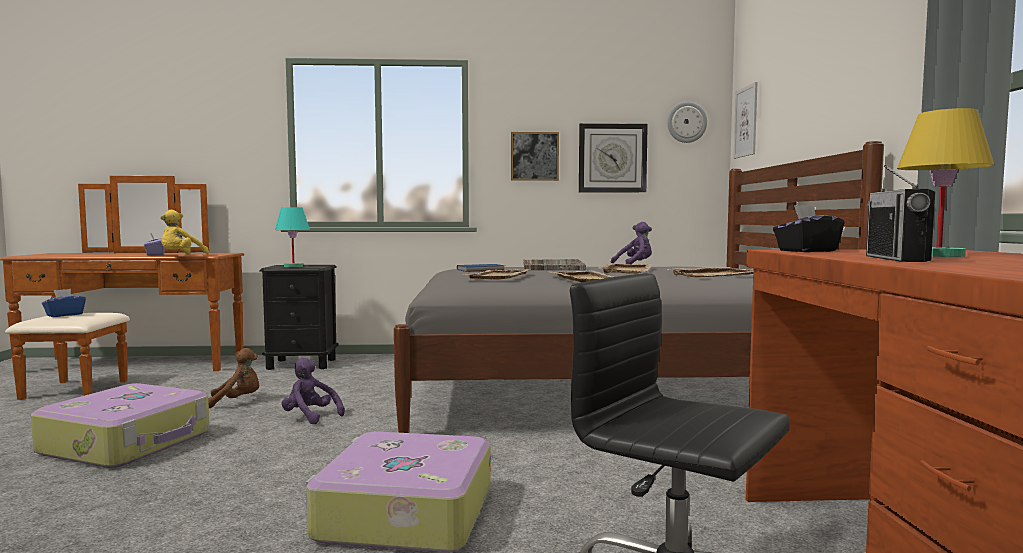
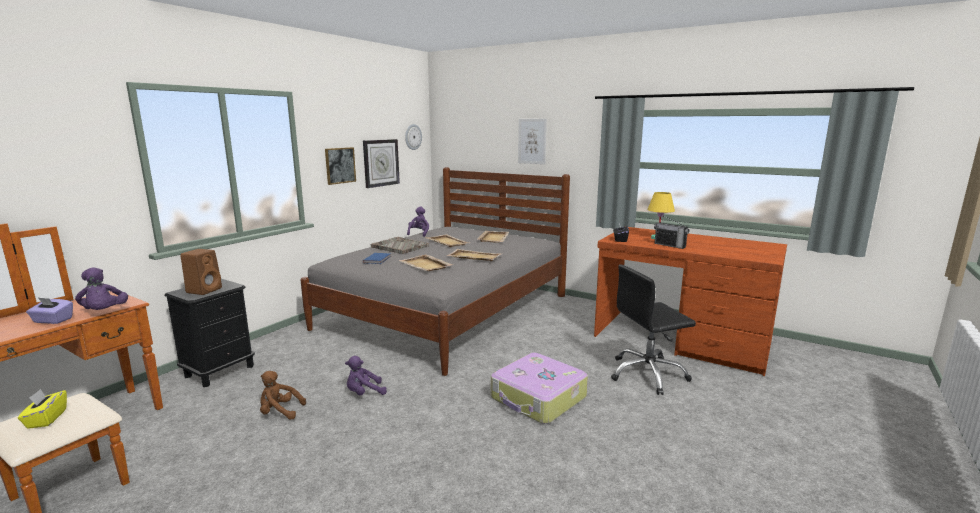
camera: 55 degrees left, 10 degrees up
(64, 315) = (46, 419): blue tissue box -> yellow tissue box
(128, 443) = (313, 467): suitcase -> none
(181, 256) = (104, 312): yellow plush toy -> purple plush toy
(237, 401) = (279, 412): brown plush toy -> brown plush toy turned 105 degrees counterclockwise
(294, 266) = (204, 290): turquoise table lamp -> brown speaker
(746, 121) = (449, 139): picture -> picture (532, 141)

